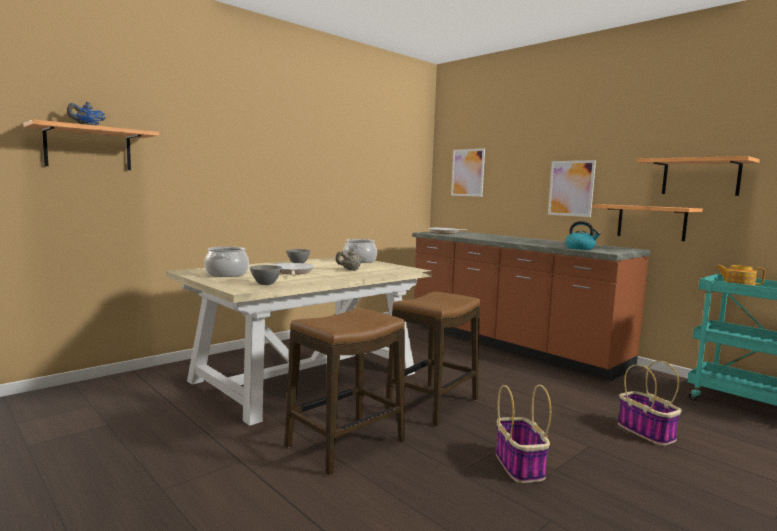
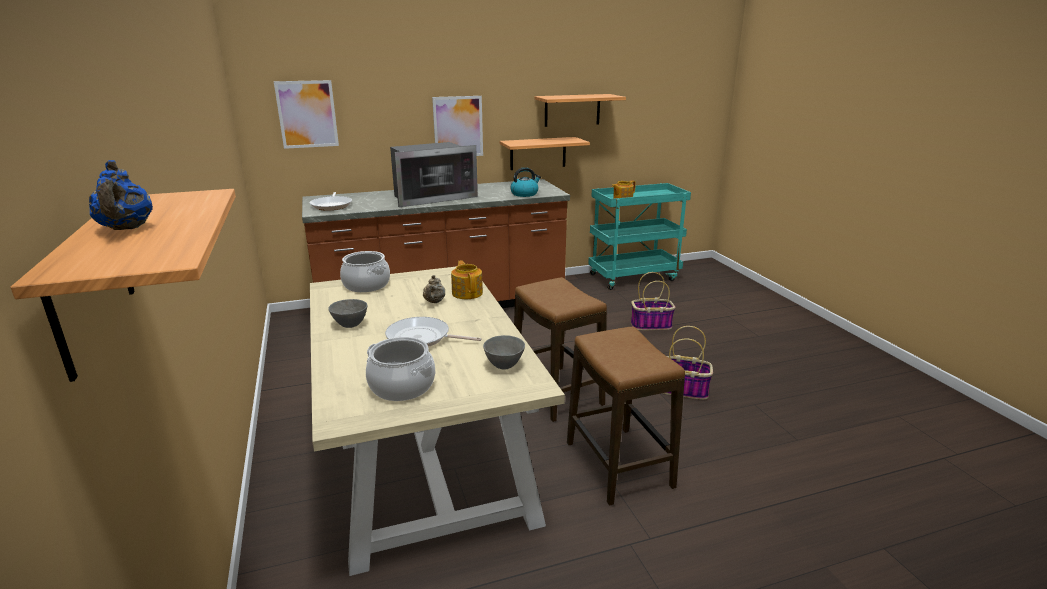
camera: 65 degrees left, 15 degrees up
(376, 273) = (467, 293): none -> teapot
(510, 239) = (431, 197): none -> microwave

